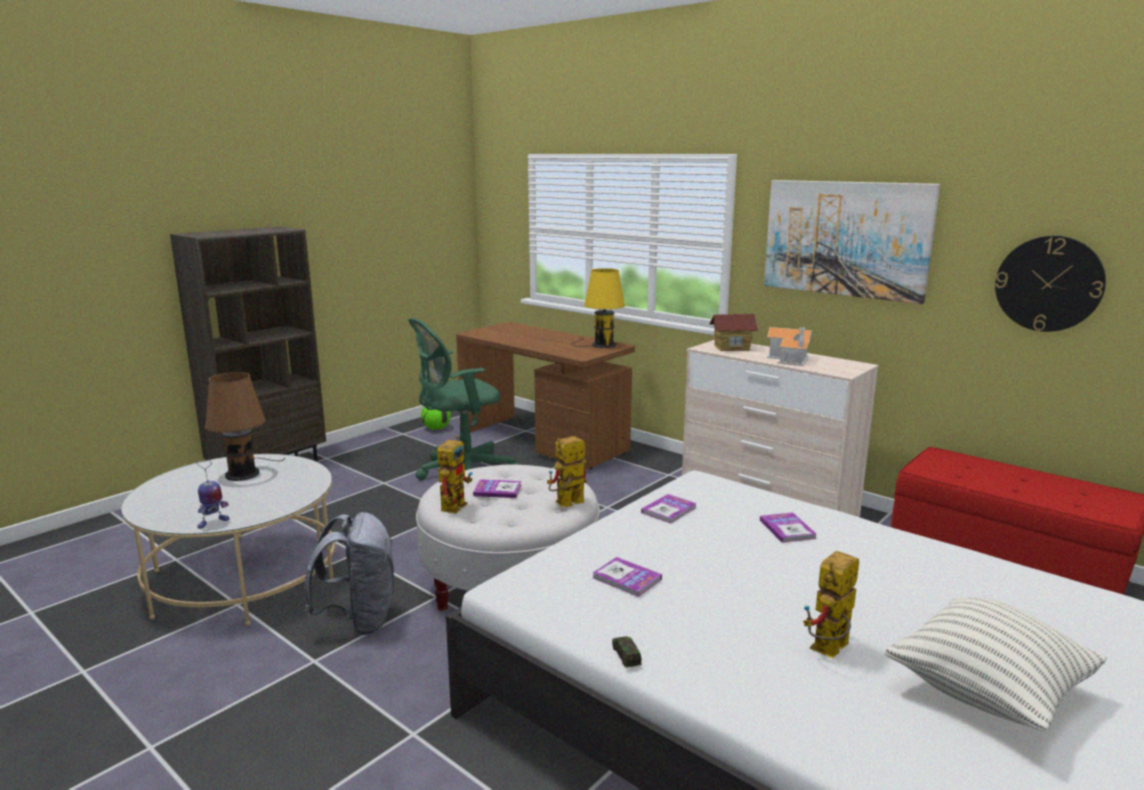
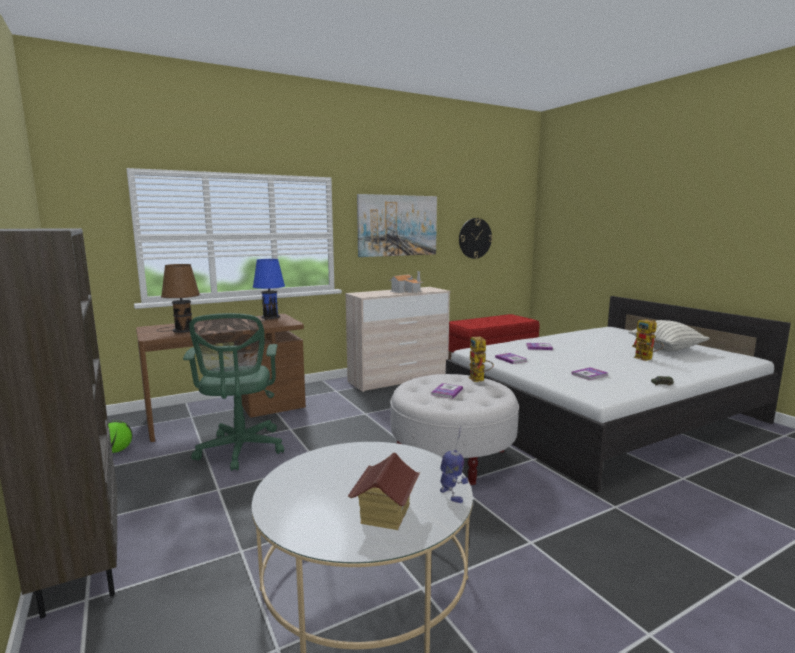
camera: 70 degrees left, 5 degrees down
(244, 473) = (323, 482): brown table lamp -> brown table lamp (182, 330)
(359, 620) = (477, 518): grey backpack -> none
(454, 504) = (464, 404): toy robot -> none
(601, 345) = (268, 317): yellow table lamp -> blue table lamp
(731, 348) = (371, 293): toy house -> toy house (385, 514)

